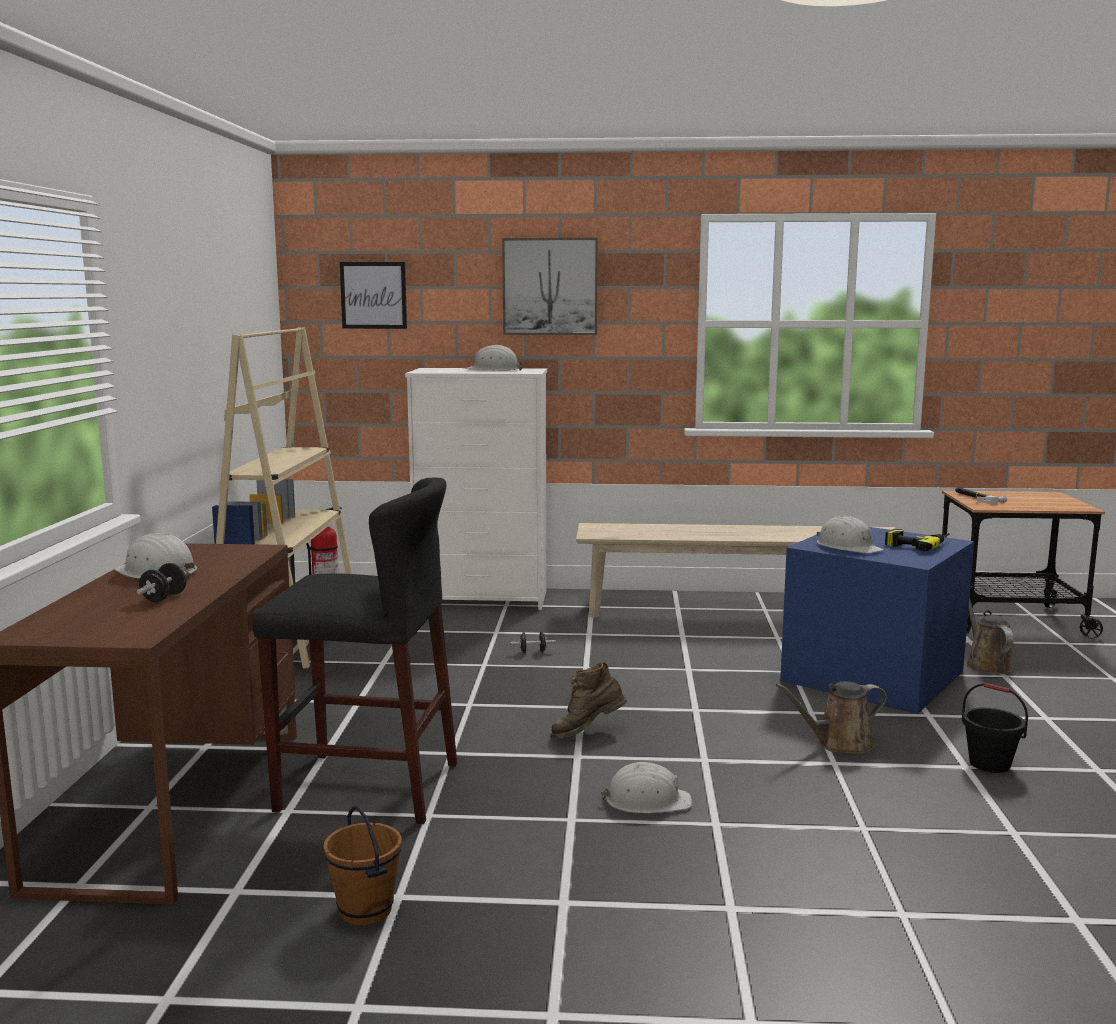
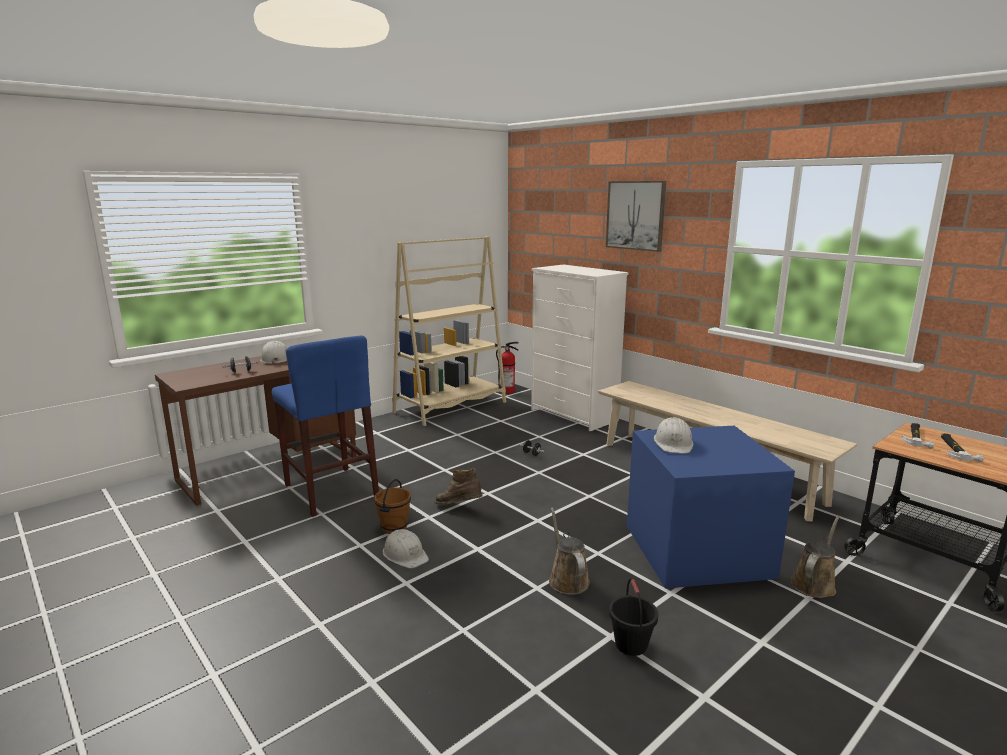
camera: 45 degrees right, 5 degrees up
(366, 910) = (226, 540): brown bucket -> brown bucket (394, 528)
(368, 786) = (331, 490): black stool -> blue stool
(373, 295) = (546, 217): picture -> none
(493, 370) = (588, 270): white hard hat -> none
(839, 744) = (567, 579): brown watering can -> brown watering can turned 45 degrees clockwise
(918, 544) = (736, 457): power drill -> none
(1016, 499) = (955, 449): none -> hammer

